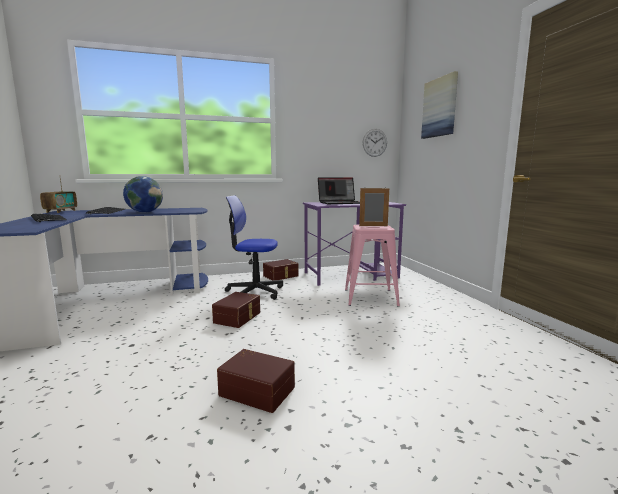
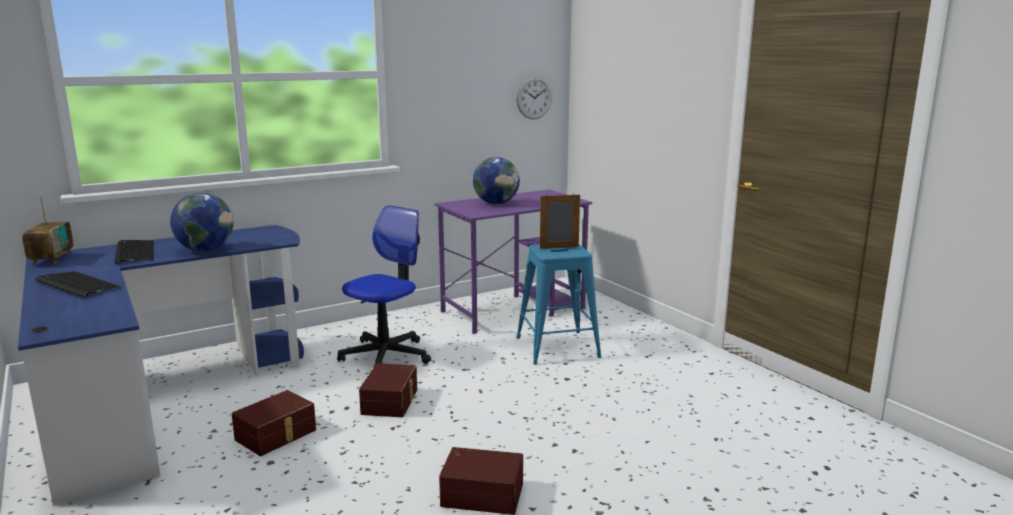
camera: 15 degrees left, 5 degrees up
(255, 292) = (386, 355): office chair -> office chair turned 135 degrees clockwise
(281, 276) = (408, 321): brown storage box -> brown storage box (277, 435)
(340, 203) = (496, 203): laptop -> globe
(370, 297) = (558, 347): pink stool -> blue stool
(439, 107) = (634, 60): picture -> none

